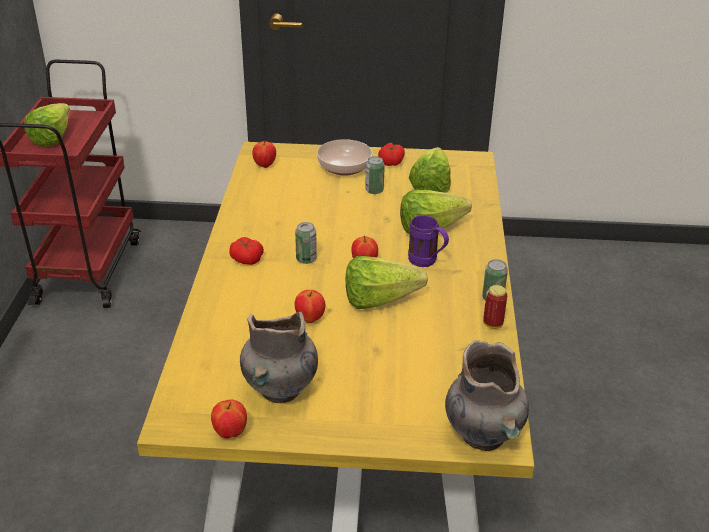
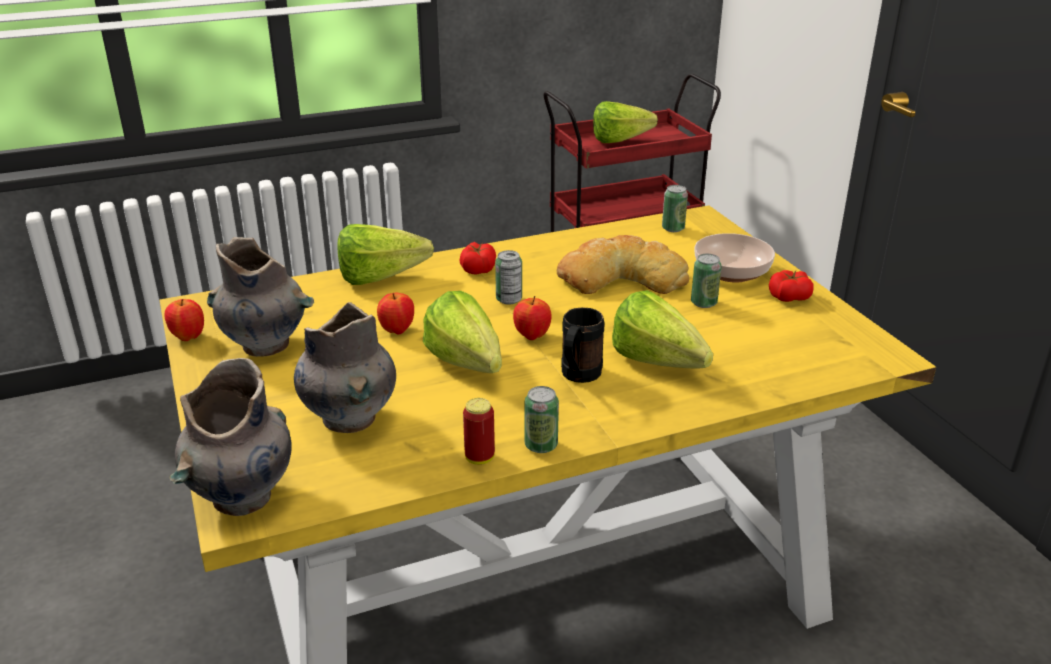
camera: 65 degrees right, 5 degrees down
(265, 165) = (673, 228): apple -> can
(315, 207) = (621, 277): none -> bread
(414, 368) = (349, 418): none -> grey vase
(427, 262) = (577, 377): purple mug -> black mug
(433, 185) = (770, 340): lettuce -> lettuce (388, 278)

